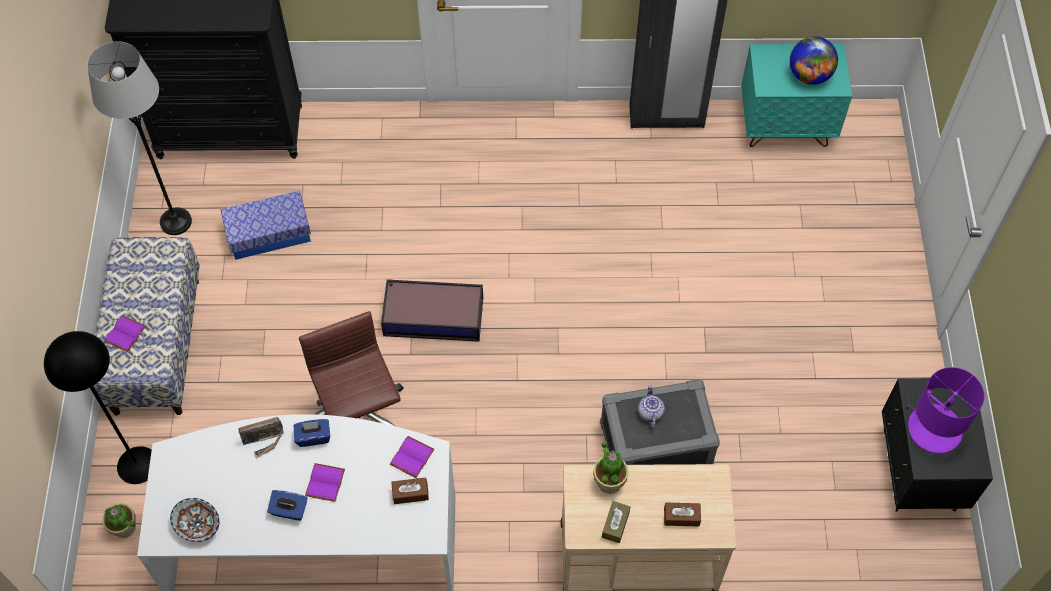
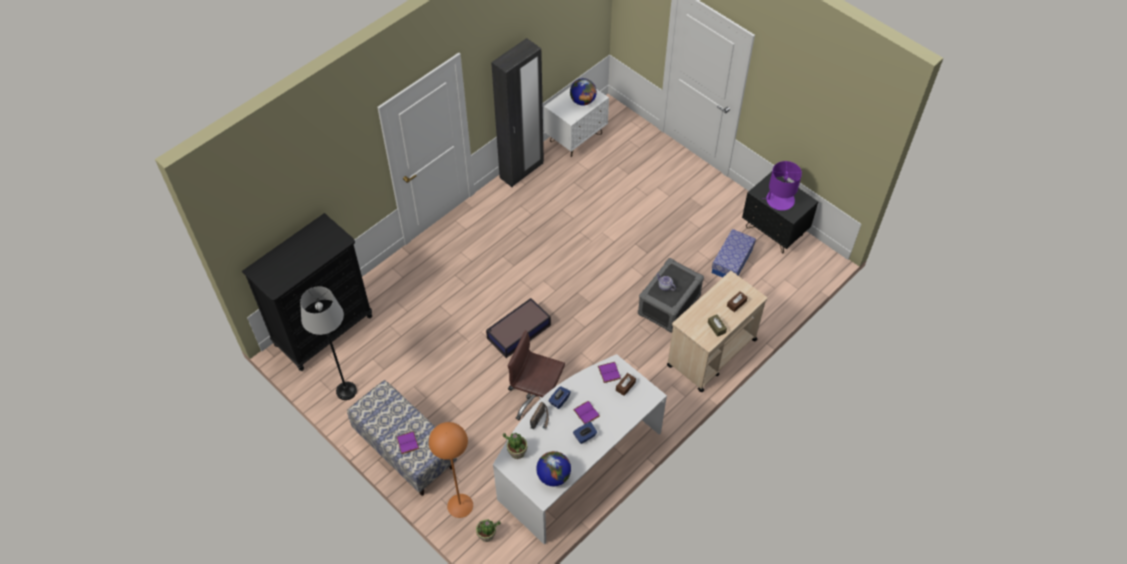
camera: 45 degrees left, 5 degrees down
(137, 464) = (460, 505): black floor lamp -> orange floor lamp
(198, 524) = (553, 476): bowl -> globe
(269, 234) = (399, 359): storage box -> storage box (732, 261)
(609, 481) = (695, 314): potted plant -> potted plant (517, 452)
(786, 126) = (576, 138): turquoise nightstand -> white nightstand

